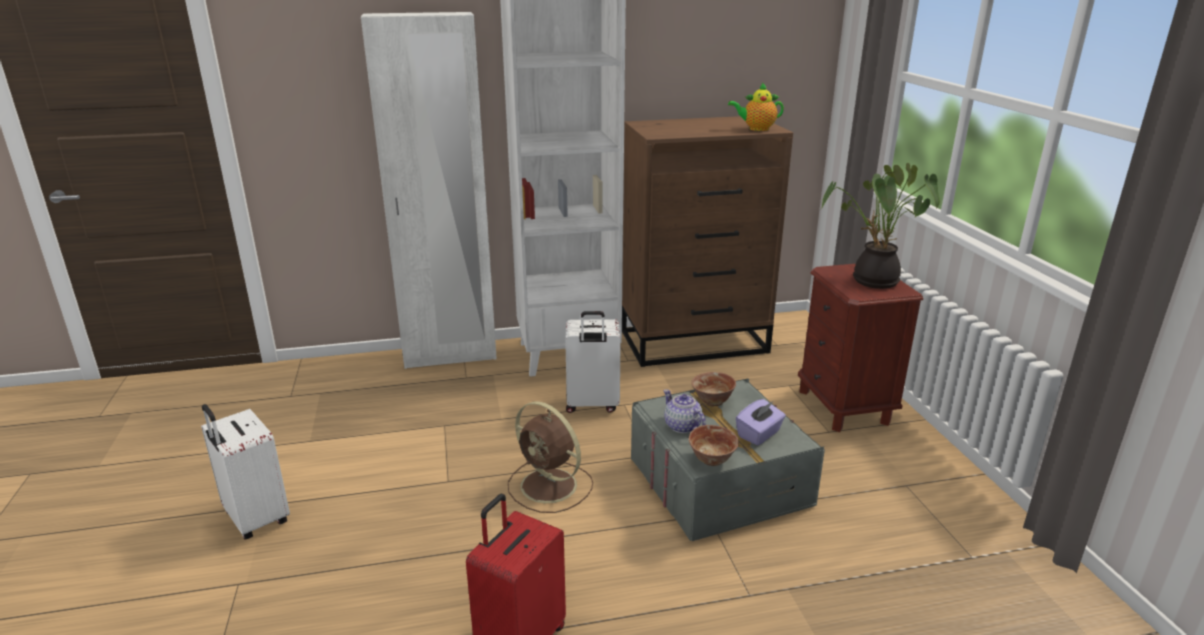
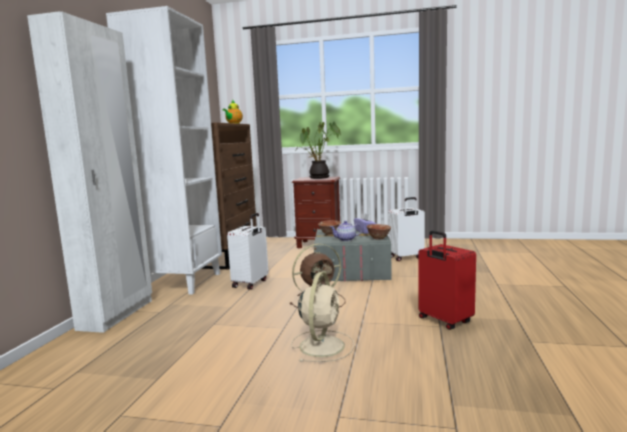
camera: 65 degrees left, 15 degrees down
(255, 519) = (252, 408): white suitcase -> white suitcase (406, 257)
(403, 528) = (322, 345): none -> beige fan

